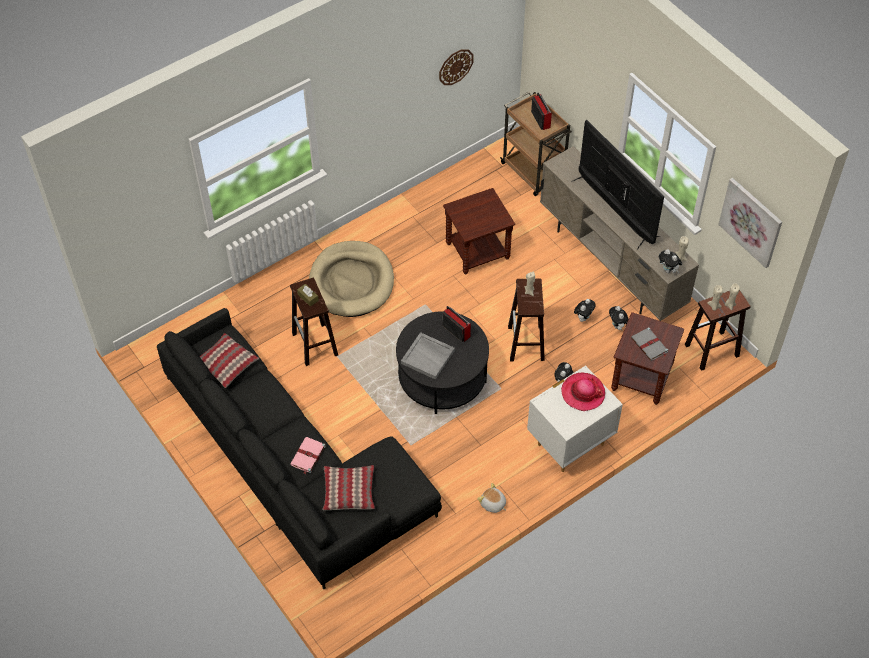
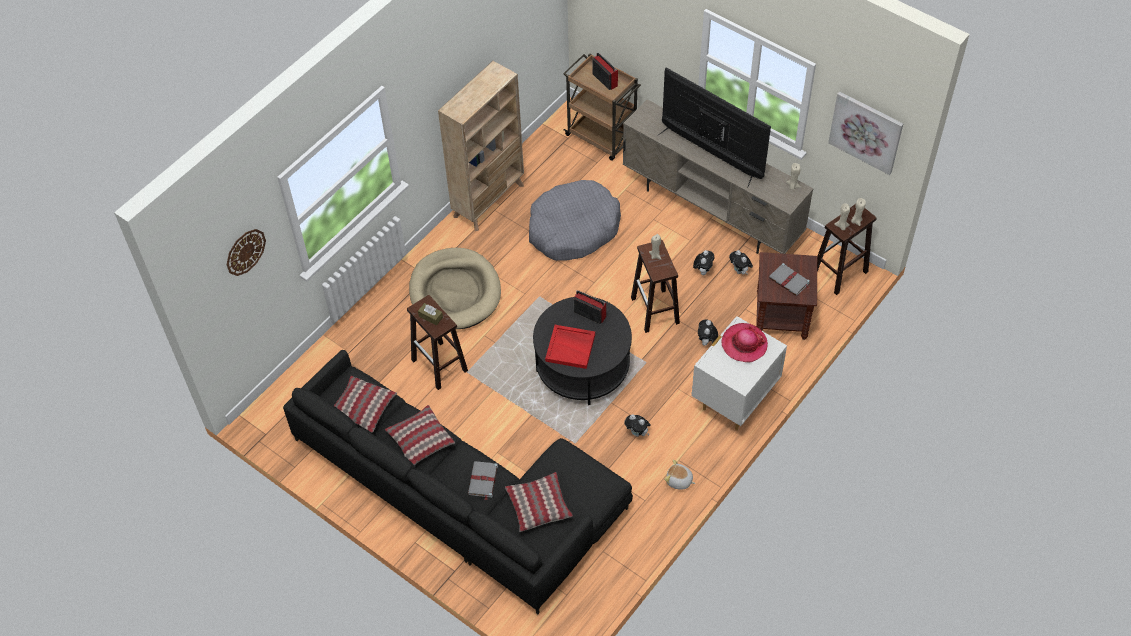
camera: 15 degrees left, 0 degrees up
(266, 406) = (420, 440): none -> pillow
(307, 456) = (483, 481): pink book -> grey book
(411, 207) = (489, 200): none -> beige bookcase
(428, 357) = (571, 347): grey tray -> red tray
(455, 66) = (511, 43): wall clock -> wall clock (245, 252)
(477, 250) = (573, 229): brown side table -> grey dog bed
(668, 270) = (786, 201): plush toy -> plush toy (637, 433)

